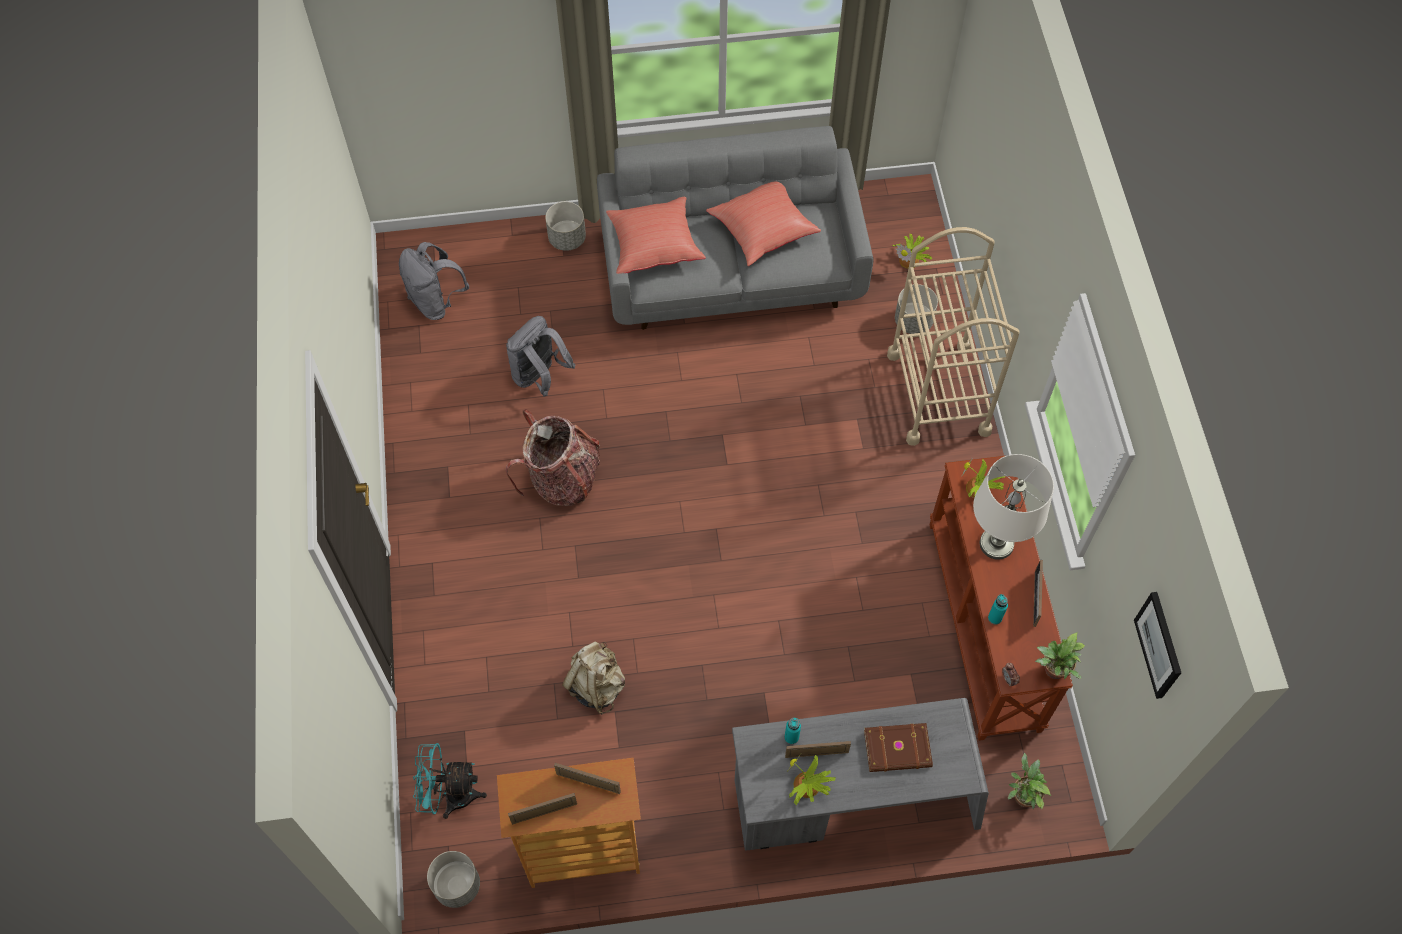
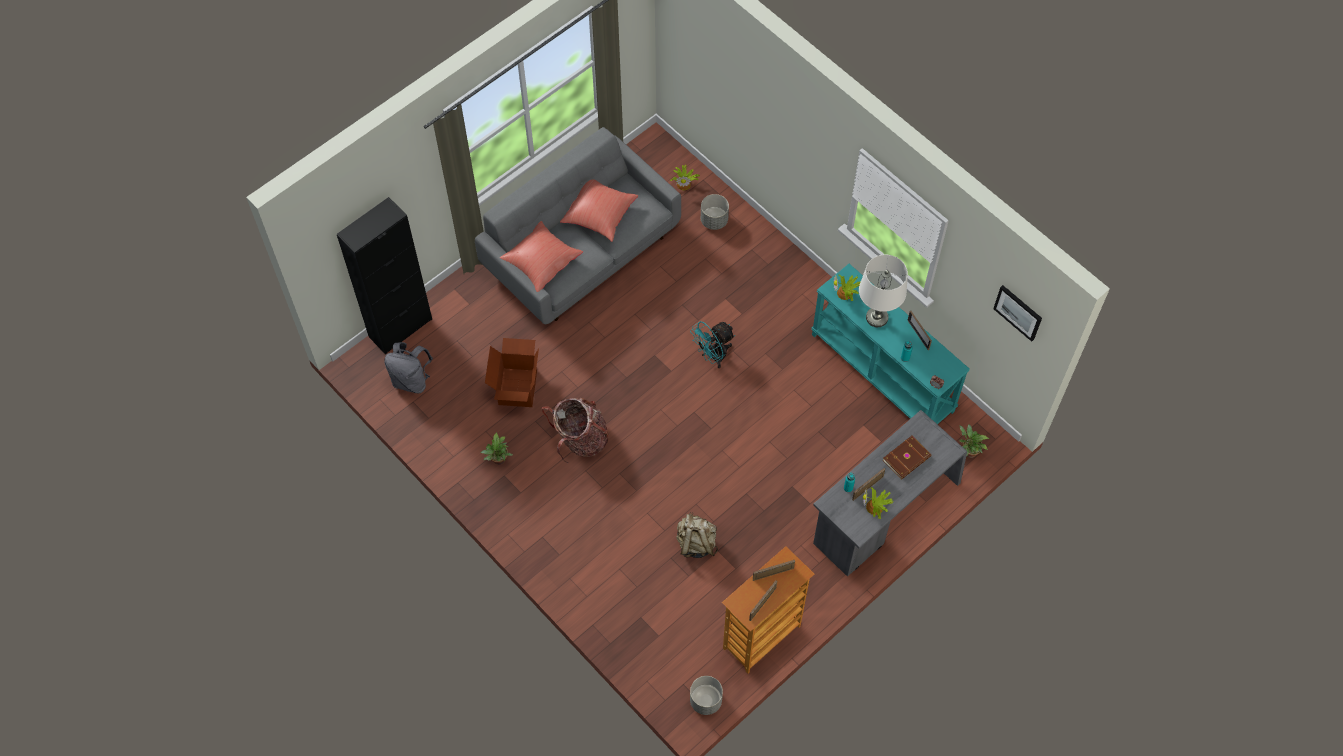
camera: 35 degrees left, 0 degrees up
(451, 795) = (662, 656): turquoise fan -> turquoise fan (713, 356)
(470, 239) = (400, 328): none -> black cabinet
(539, 377) = (516, 387): grey backpack -> cardboard box
(567, 238) = (463, 291): grey planter -> none
(938, 393) = (760, 255): beige cart -> none
(985, 625) = (883, 372): brown console table -> turquoise console table
(1053, 672) = (955, 367): potted plant -> potted plant (498, 461)

